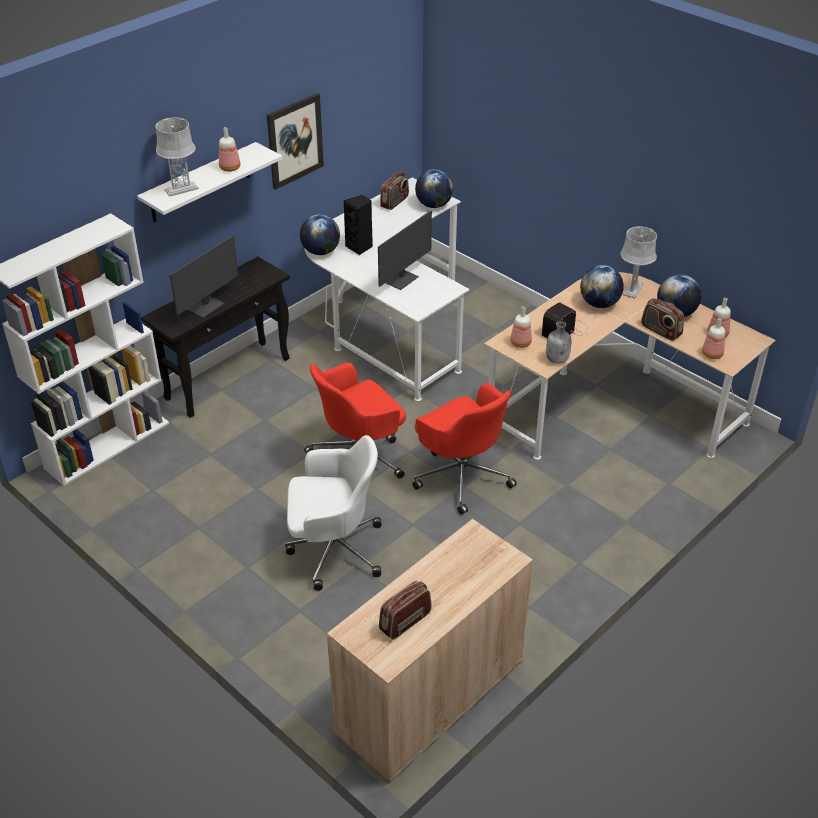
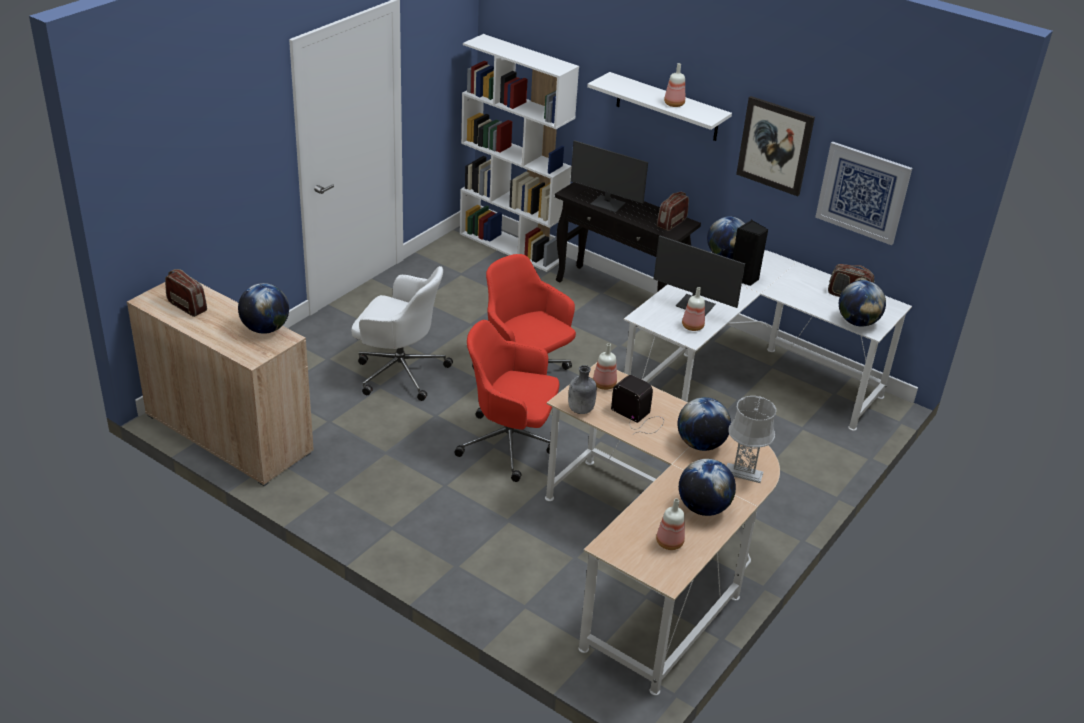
camera: 80 degrees right, 5 degrees down
(181, 189) = (626, 87): grey table lamp -> none
(333, 549) = (399, 371): white office chair -> white office chair turned 60 degrees counterclockwise
(362, 124) = (863, 192): none -> picture
(455, 550) = (265, 329): none -> globe
(462, 475) = (510, 444): red office chair -> red office chair turned 60 degrees clockwise
(660, 331) = (660, 492): radio -> radio (671, 223)
(712, 355) = (623, 534): bottle -> bottle (692, 327)

